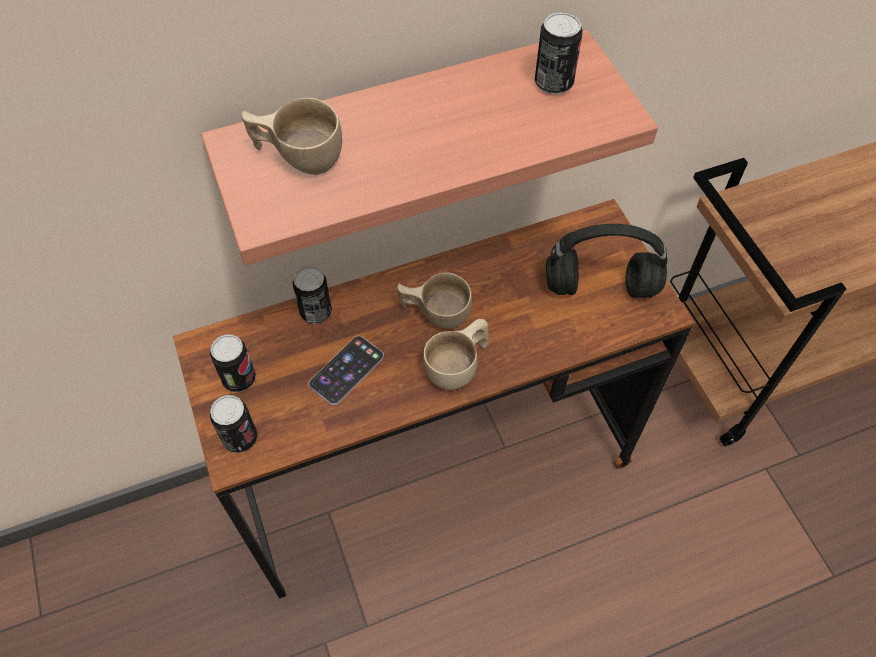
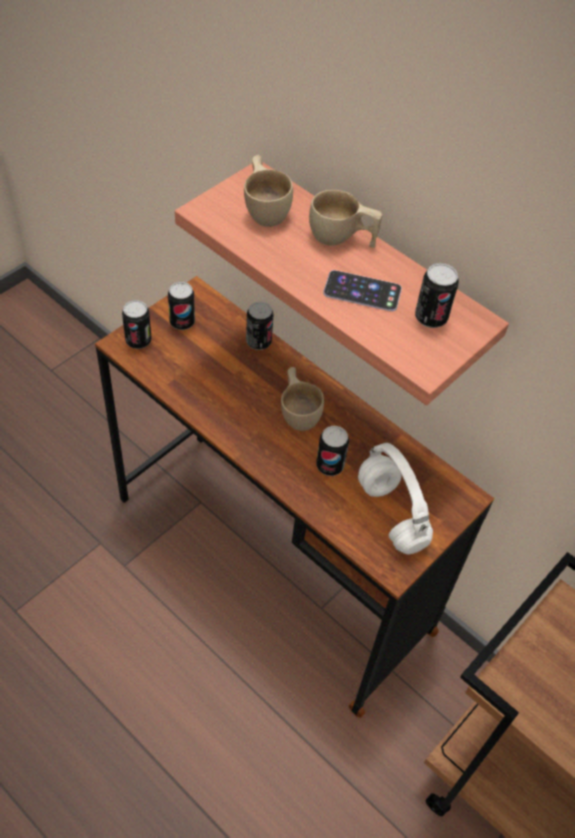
camera: 60 degrees right, 5 degrees down
(346, 370) = (220, 377): phone -> phone (362, 291)
(459, 367) = (259, 443): beige cup -> beige cup (341, 239)
(518, 314) = (329, 466): none -> can
(602, 286) = (393, 516): black headphones -> white headphones

